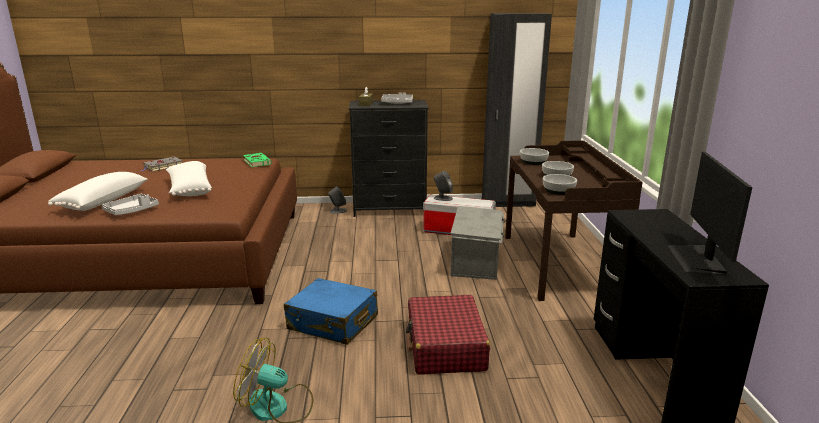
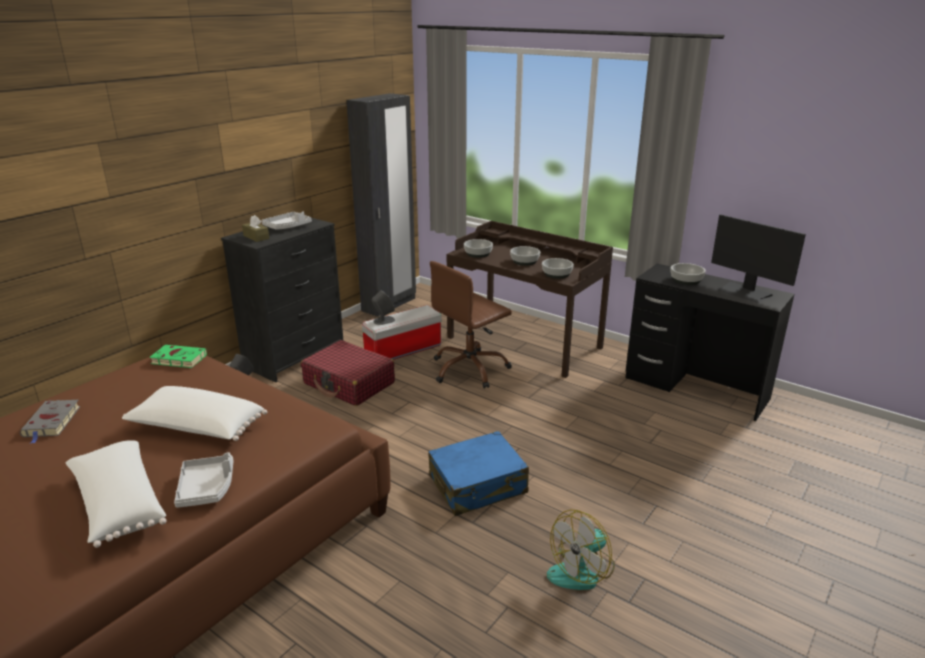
camera: 50 degrees left, 5 degrees up
(445, 346) = (582, 447): red suitcase -> red suitcase (349, 383)
(477, 261) = (470, 369): grey storage box -> brown office chair
(655, 228) = (685, 280): none -> bowl

